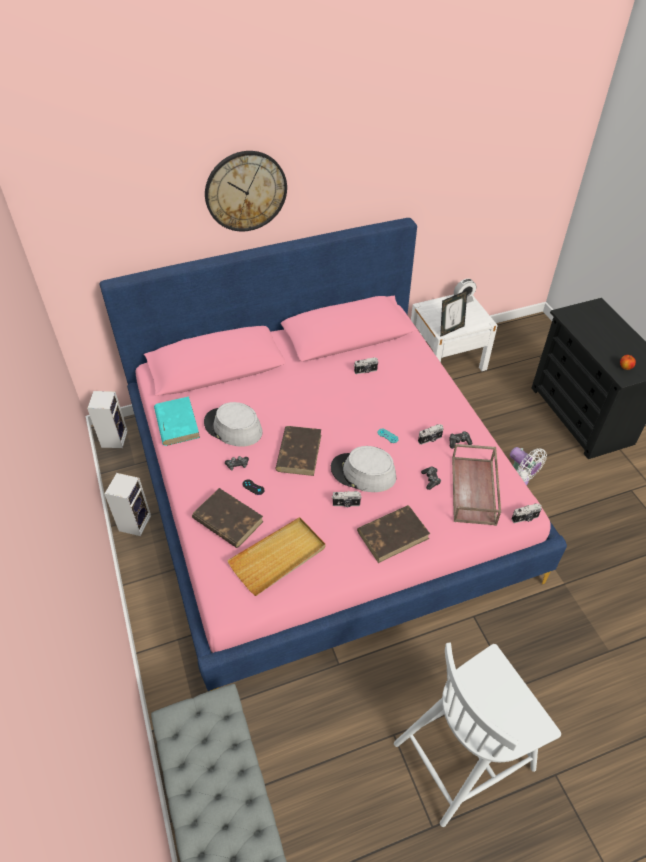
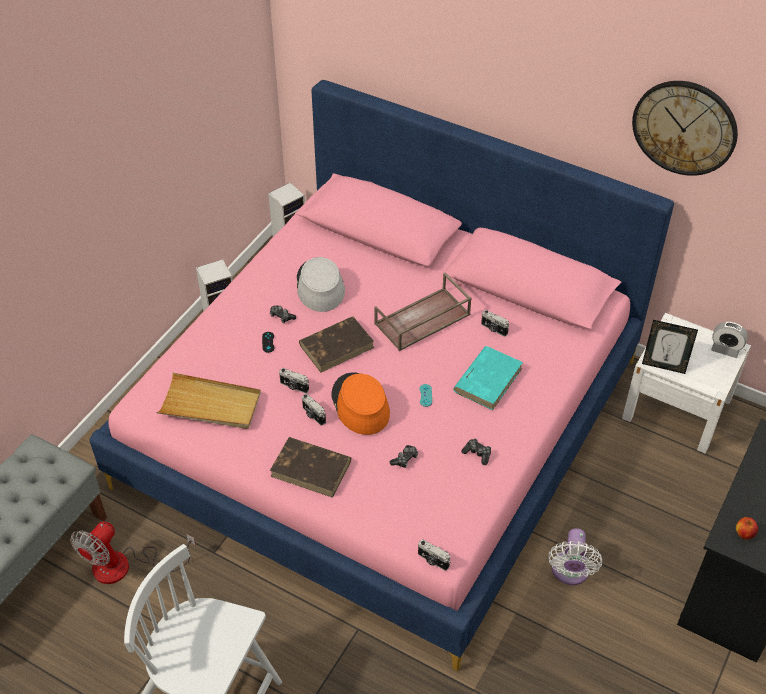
camera: 50 degrees right, 0 degrees up
(176, 423) = (287, 249): turquoise book -> turquoise book (488, 379)
(227, 520) = (217, 348): brown book -> none
(245, 191) = (484, 67): wall clock -> wall clock (684, 127)
(298, 735) = (125, 566): none -> fan
(363, 473) = (360, 405): grey hat -> orange hat
(430, 439) = (455, 430): camera -> camera (294, 387)
(474, 491) = (425, 500): brown tray -> brown tray (422, 320)

